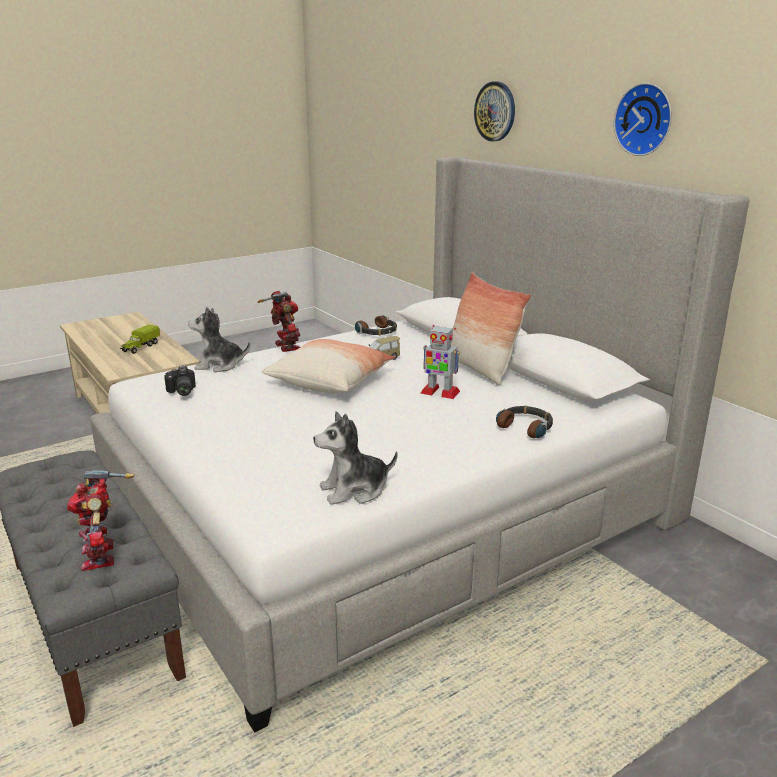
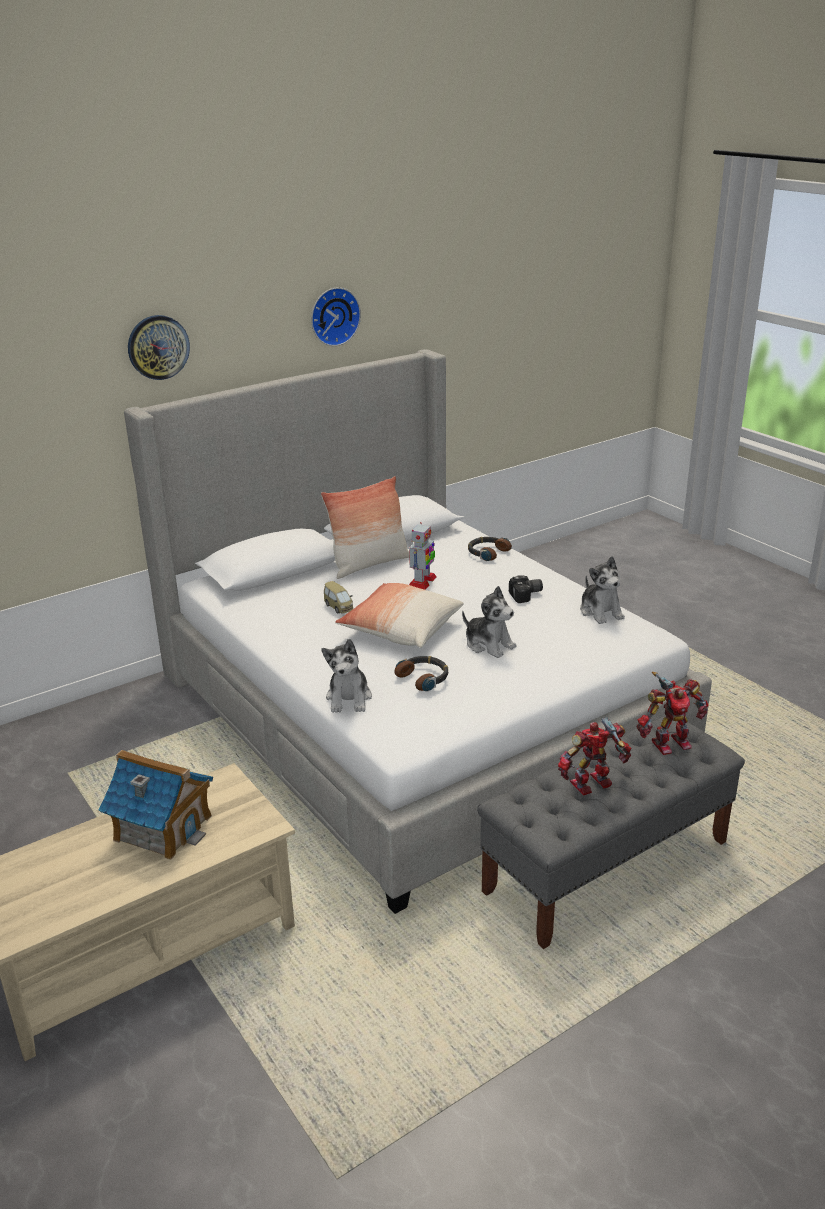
camera: 90 degrees left, 5 degrees up
(140, 347) = (163, 827): toy truck -> toy house
(180, 391) = (435, 707): camera -> camera (527, 595)
(285, 347) = (293, 663): toy robot -> toy robot (593, 785)
(290, 420) = (489, 645): none -> plush toy
(377, 332) = (252, 612): headphones -> headphones (424, 677)

